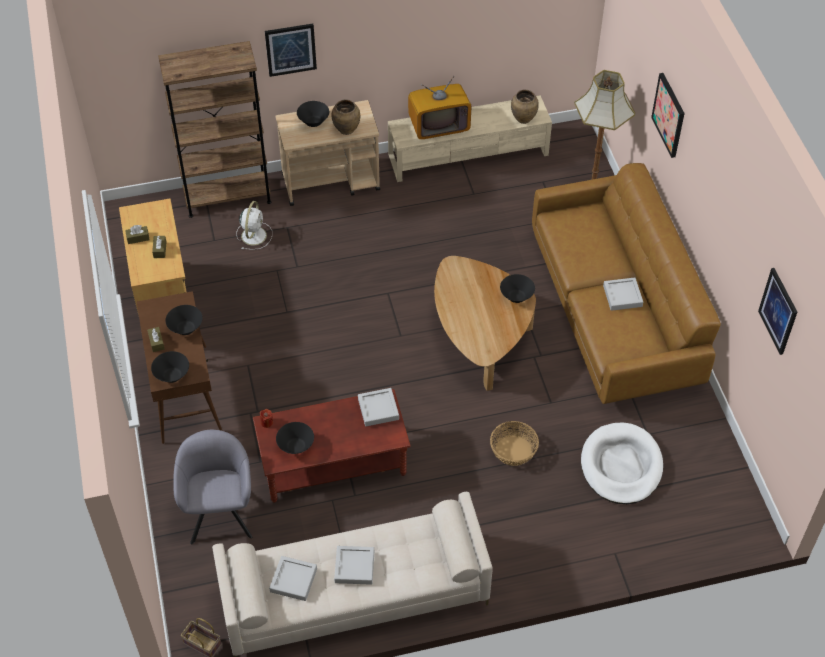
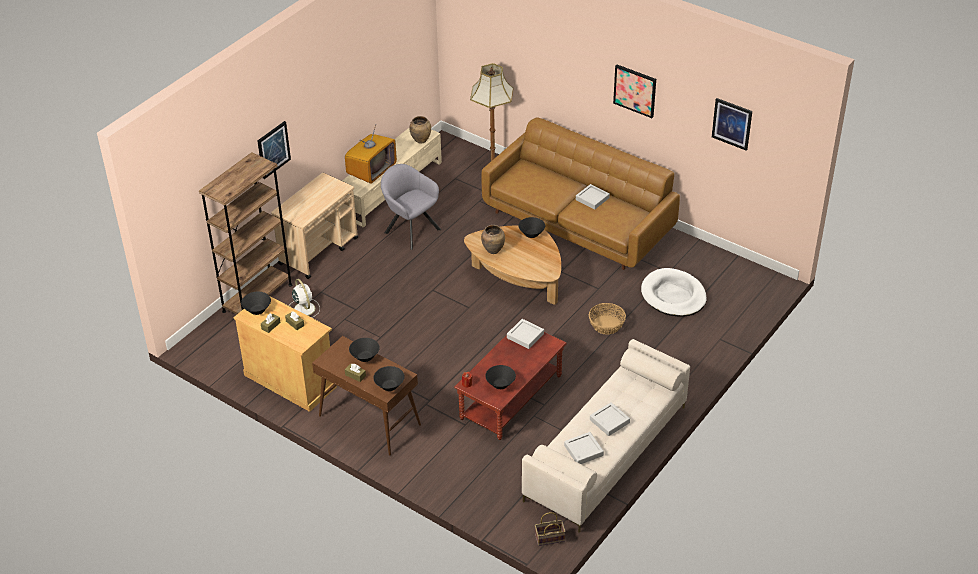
camera: 40 degrees left, 10 degrees down
(220, 512) = (473, 466): grey armchair -> grey armchair (410, 229)
(313, 122) = (302, 202): black bowl -> black bowl (257, 310)
(347, 130) = (330, 195): brown vase -> brown vase (493, 250)
(669, 115) = (554, 66): picture -> picture (635, 90)

